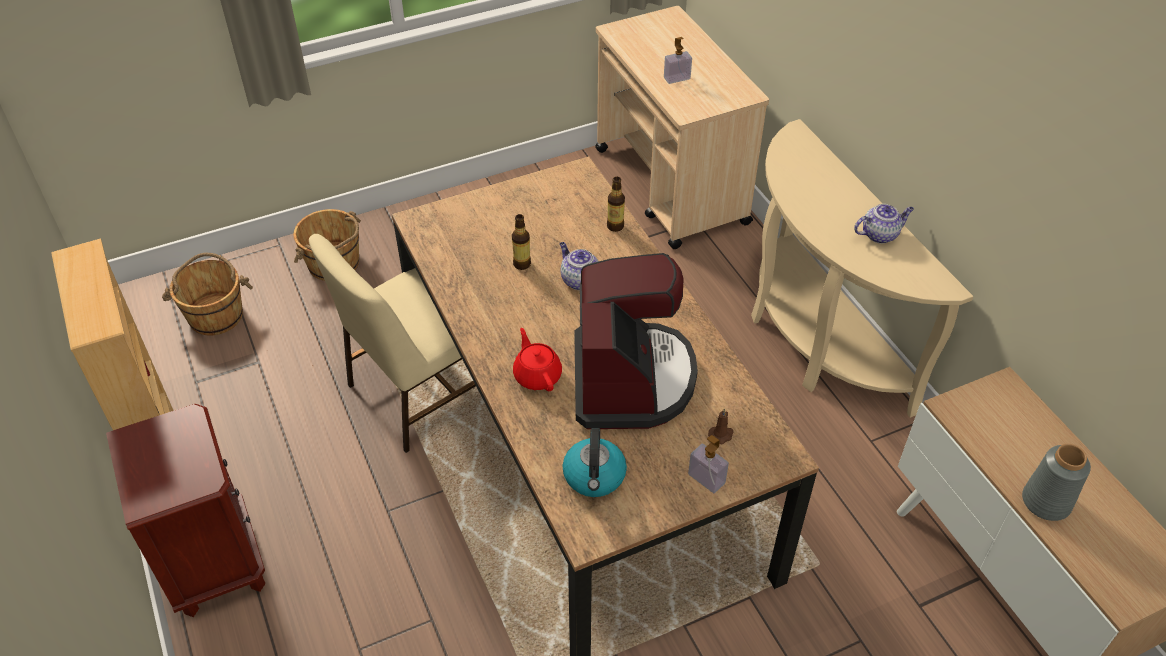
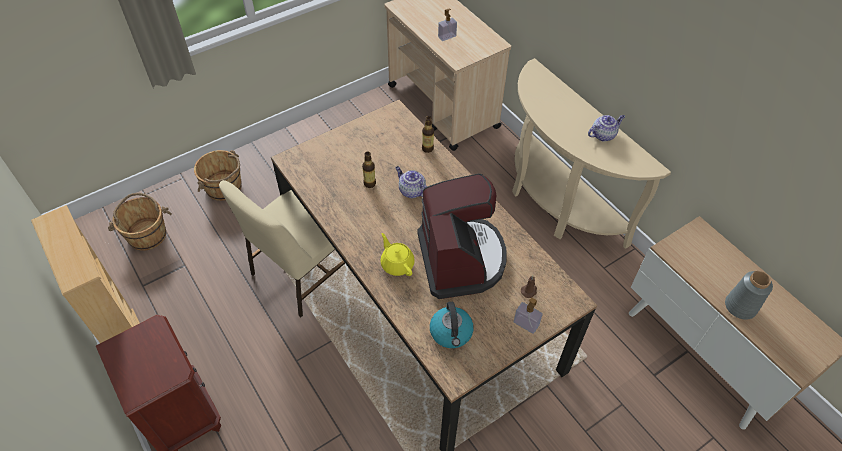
camera: 10 degrees left, 5 degrees up
(537, 375) = (397, 264): red teapot -> yellow teapot

